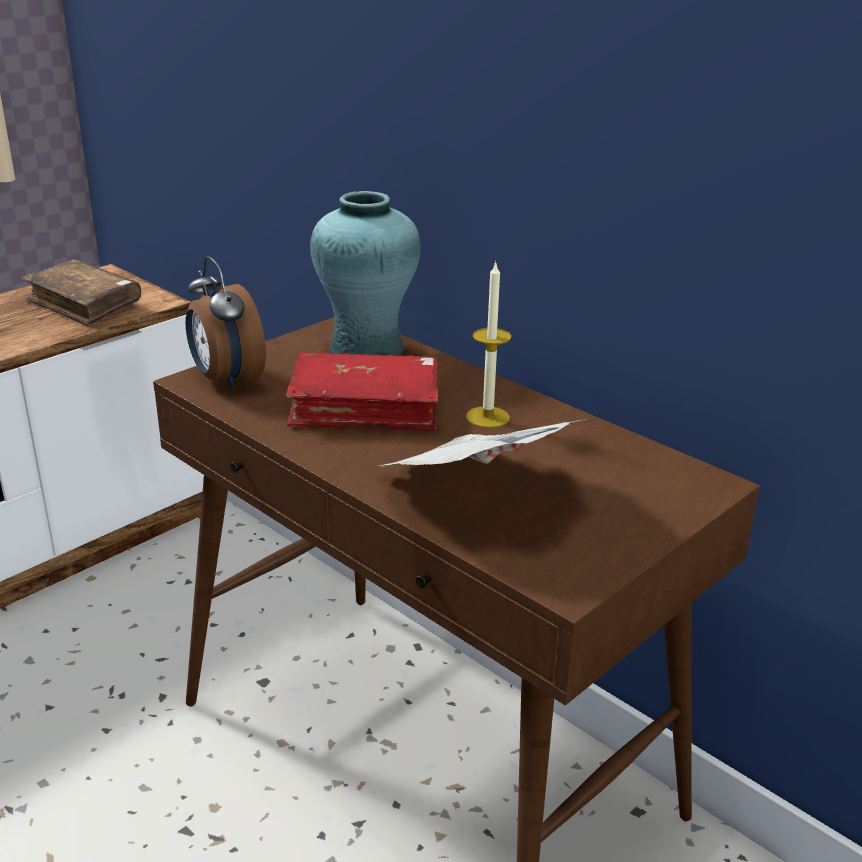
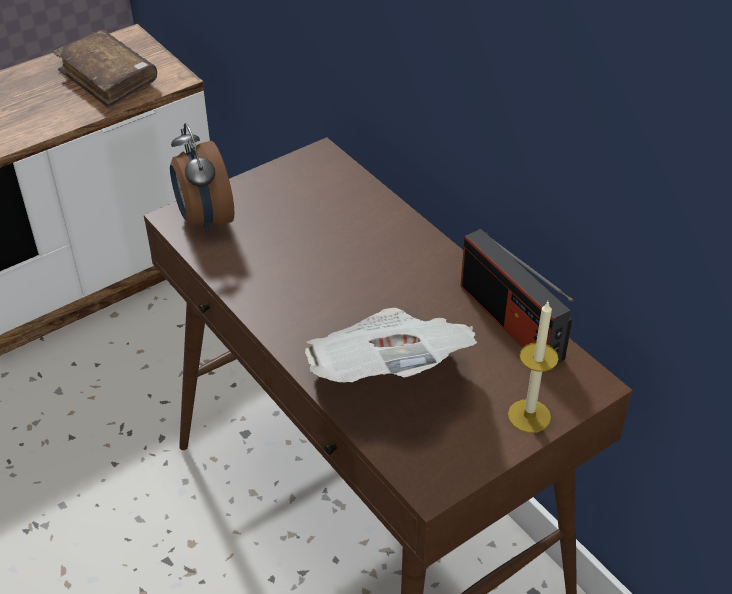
camera: 10 degrees right, 15 degrees up
(365, 407) = (315, 264): red book -> none
(366, 350) = (332, 191): turquoise vase -> none
(487, 417) = (418, 285): candle -> candle (529, 416)
(602, 439) = (511, 322): none -> radio

